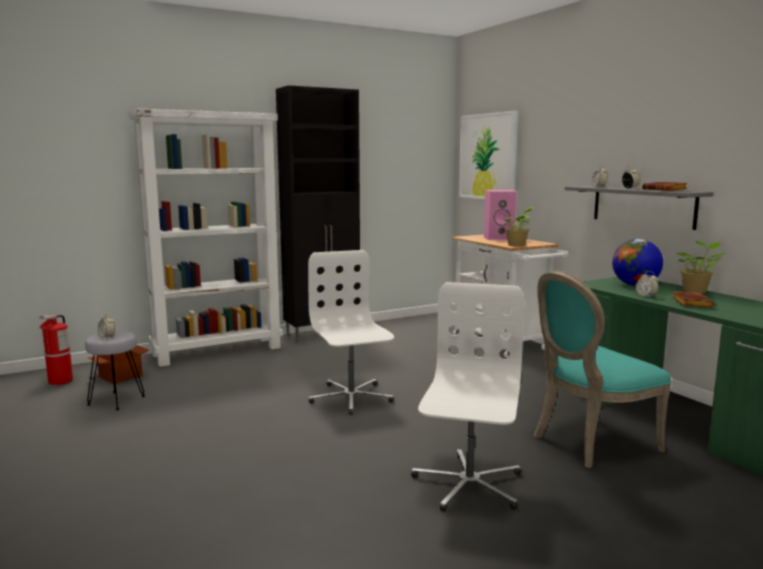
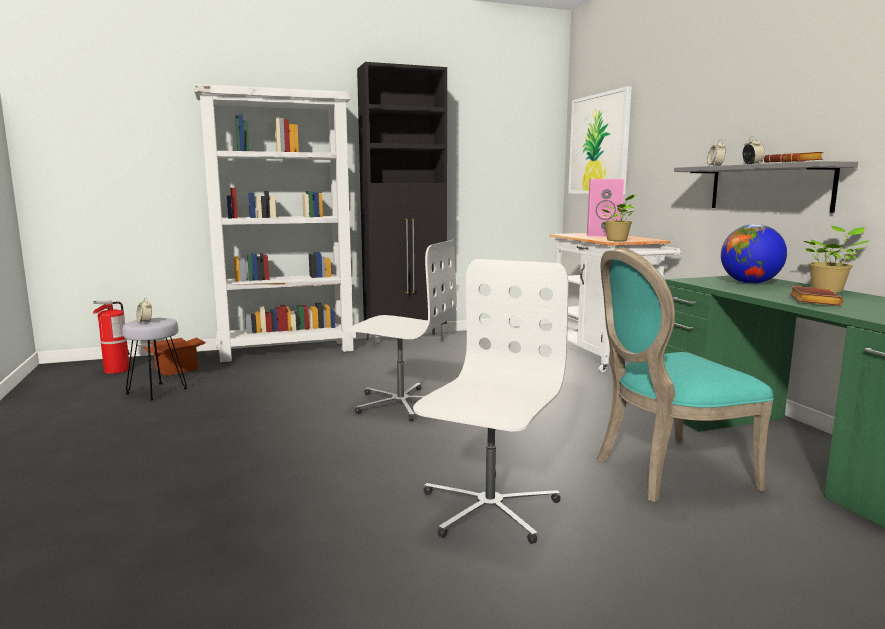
camera: 10 degrees right, 0 degrees up
(350, 398) = (400, 403): white office chair -> white office chair turned 120 degrees clockwise
(646, 296) = (756, 293): alarm clock -> none

